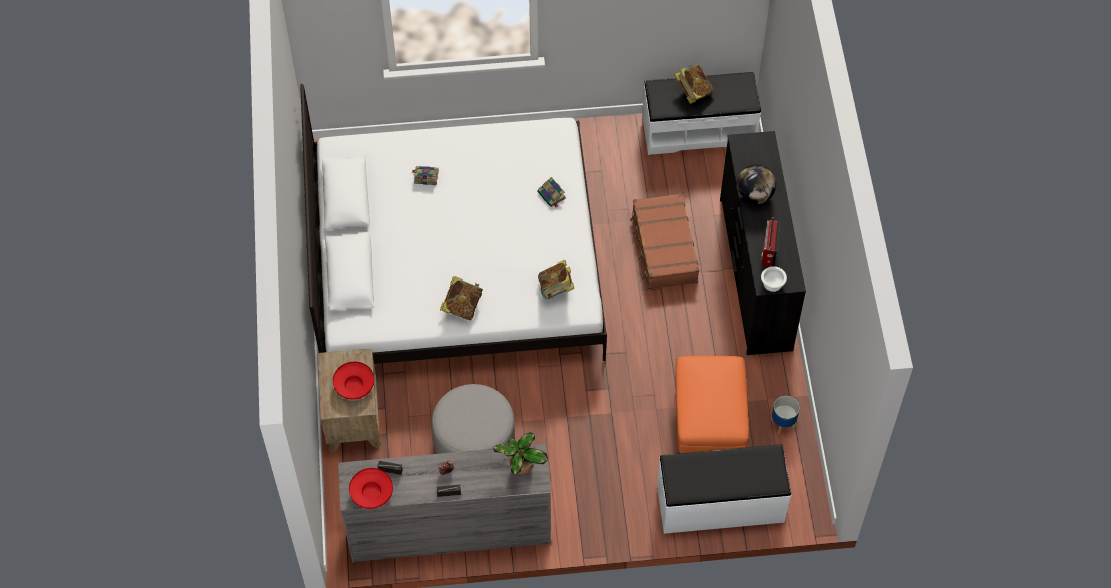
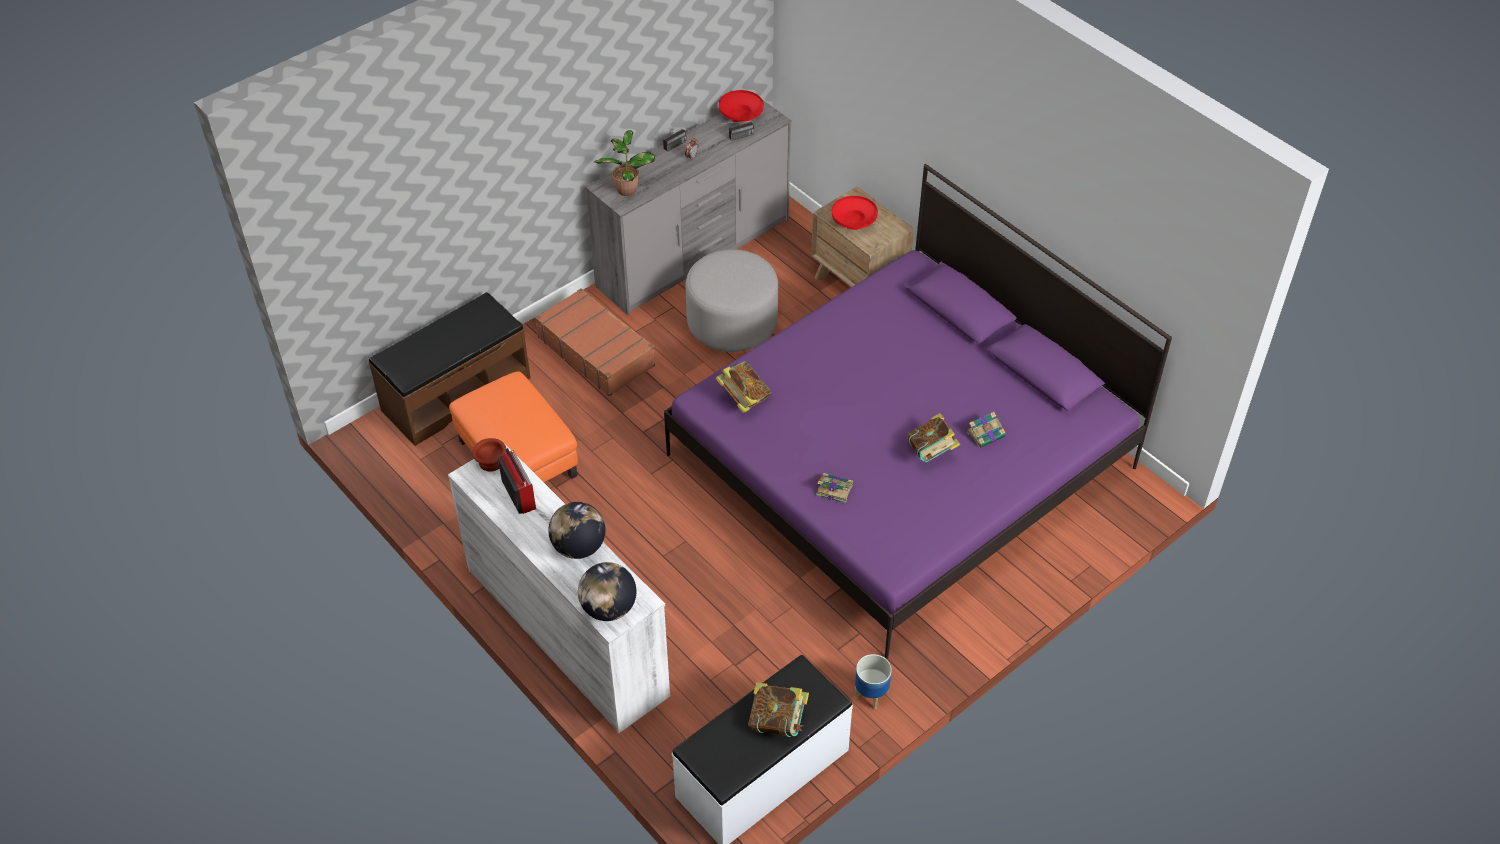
camera: 145 degrees right, 10 degrees down
(456, 263) = (901, 461): white bed -> purple bed
(462, 306) = (824, 338): book -> book (931, 452)
(663, 248) = (694, 601): brown suitcase -> brown suitcase (596, 351)
(720, 504) = (455, 393): white bench -> brown bench
(754, 274) = (567, 630): black dresser -> white dresser
(761, 149) = (609, 608): none -> globe
(772, 284) = (491, 461): white bowl -> brown bowl
(783, 423) = (435, 495): planter -> planter (870, 694)

